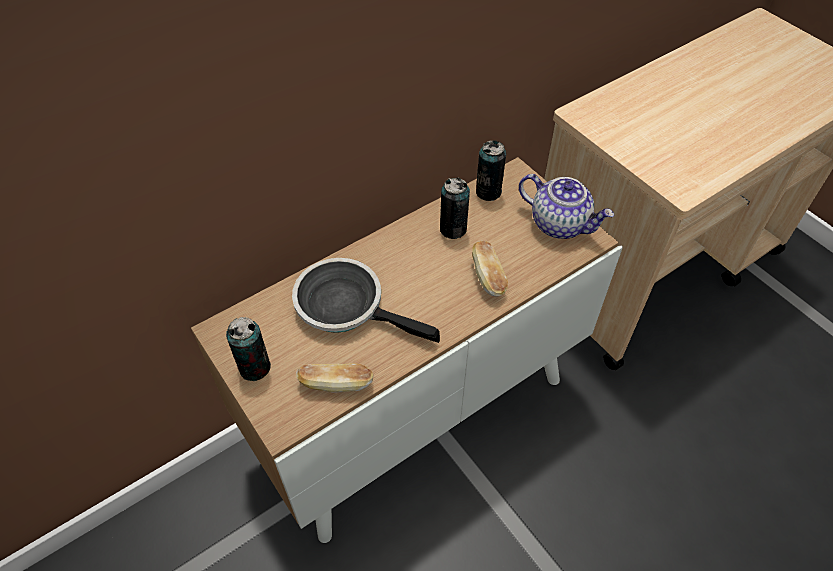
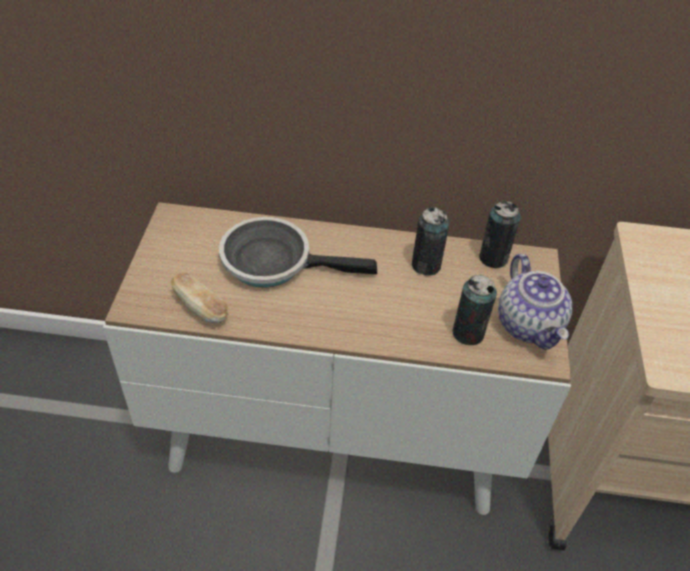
camera: 40 degrees right, 5 degrees down
(255, 367) = (164, 256): can -> can (468, 333)
(347, 306) = (274, 262): frying pan -> frying pan turned 60 degrees counterclockwise
(488, 277) = (410, 320): bread -> none

